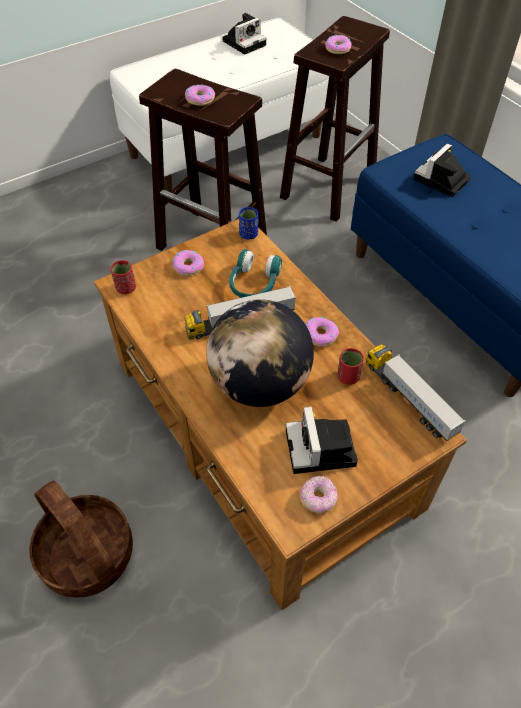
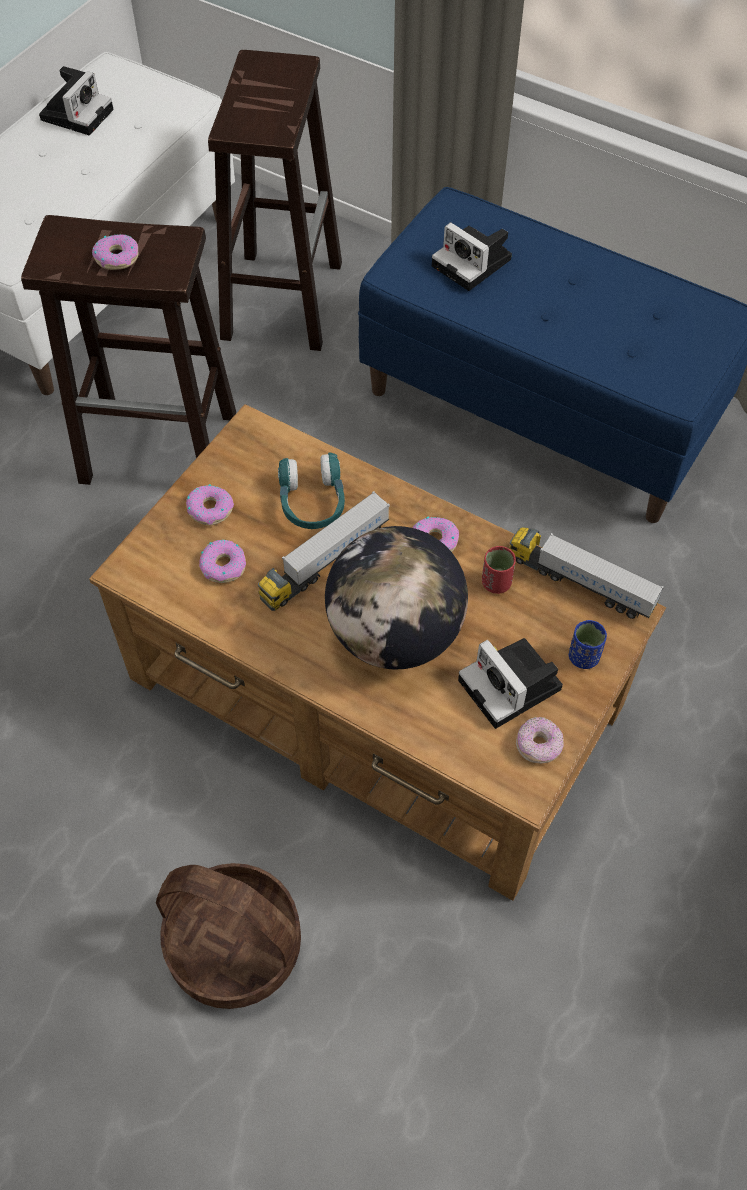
camera: 25 degrees left, 5 degrees up
(126, 288) = (143, 572): red cup -> none
(248, 234) = (265, 432): blue cup -> blue cup (583, 657)
(338, 49) = (265, 112): donut -> donut (223, 565)
(441, 181) = (474, 264): camera -> camera turned 60 degrees counterclockwise

